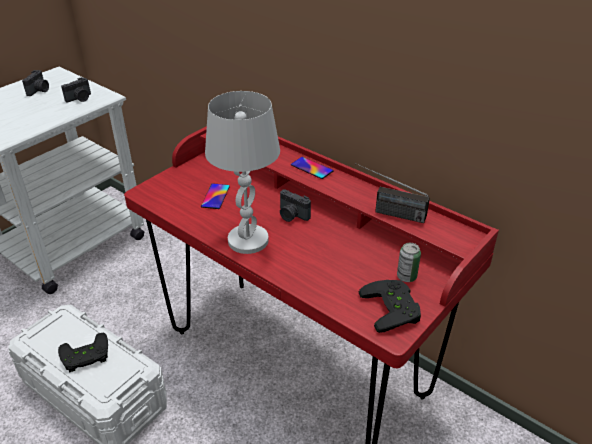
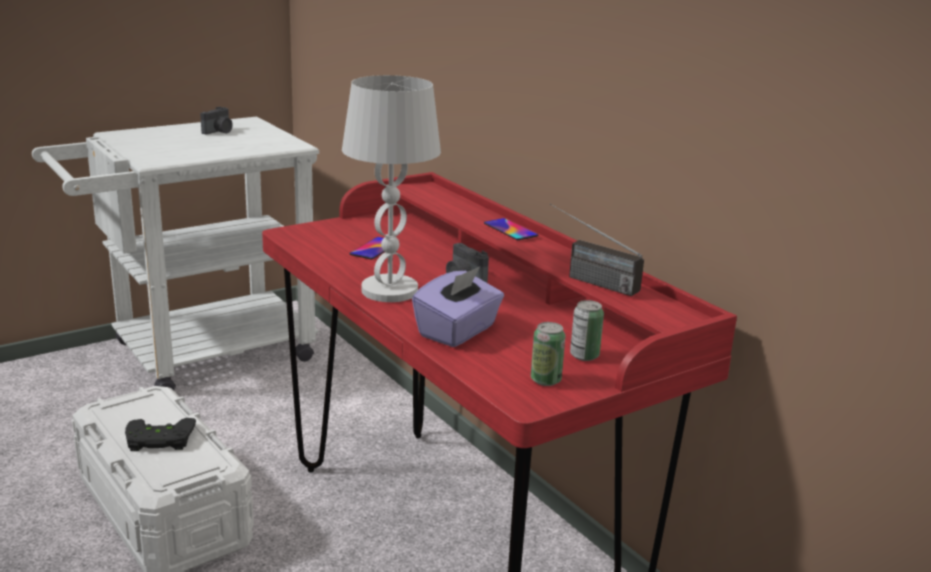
camera: 15 degrees right, 15 degrees down
(80, 99) = (262, 143): camera -> none
(314, 272) = (458, 331): none -> purple tissue box
(394, 308) = (545, 380): black game controller -> can

